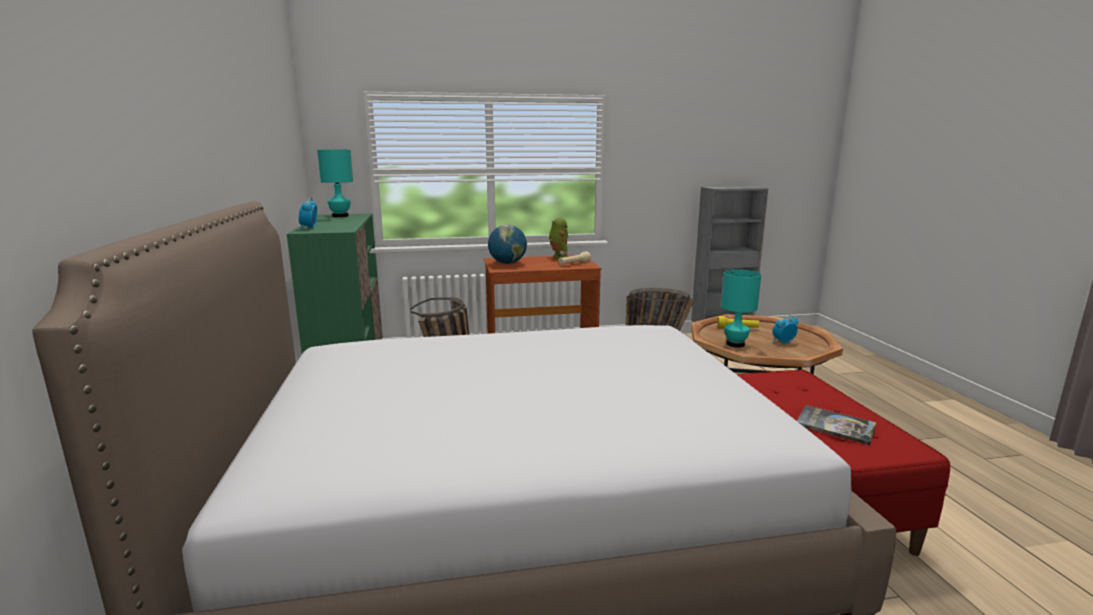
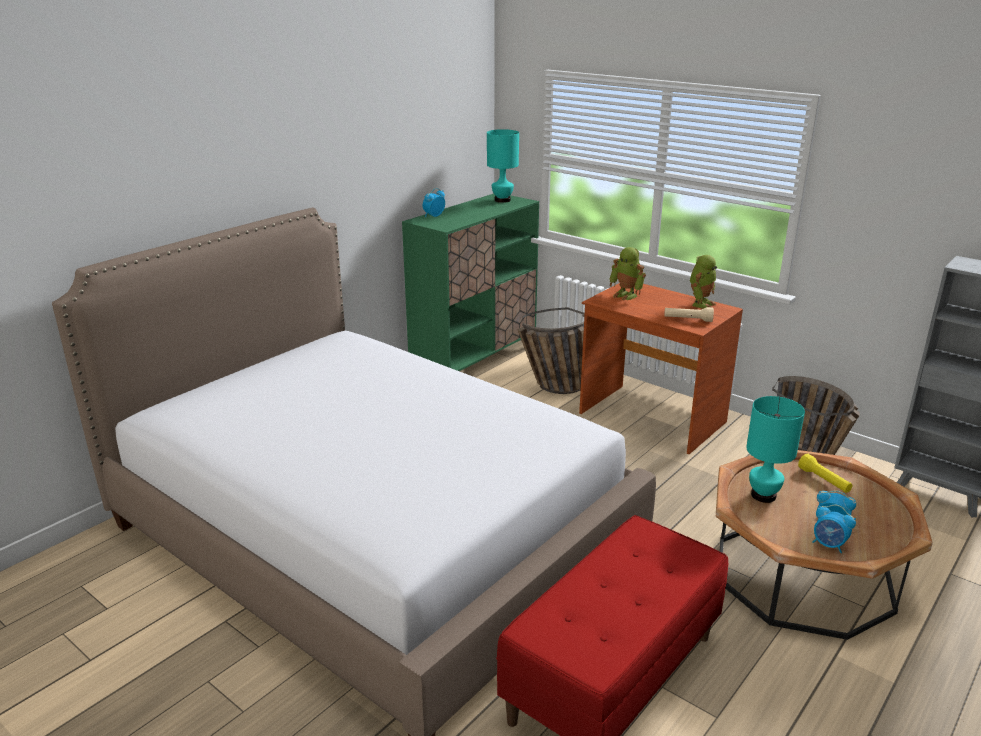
camera: 50 degrees right, 10 degrees up
(507, 263) = (626, 295): globe -> toy robot
(803, 350) = (829, 545): none -> alarm clock
(835, 425) = (590, 607): book -> none

